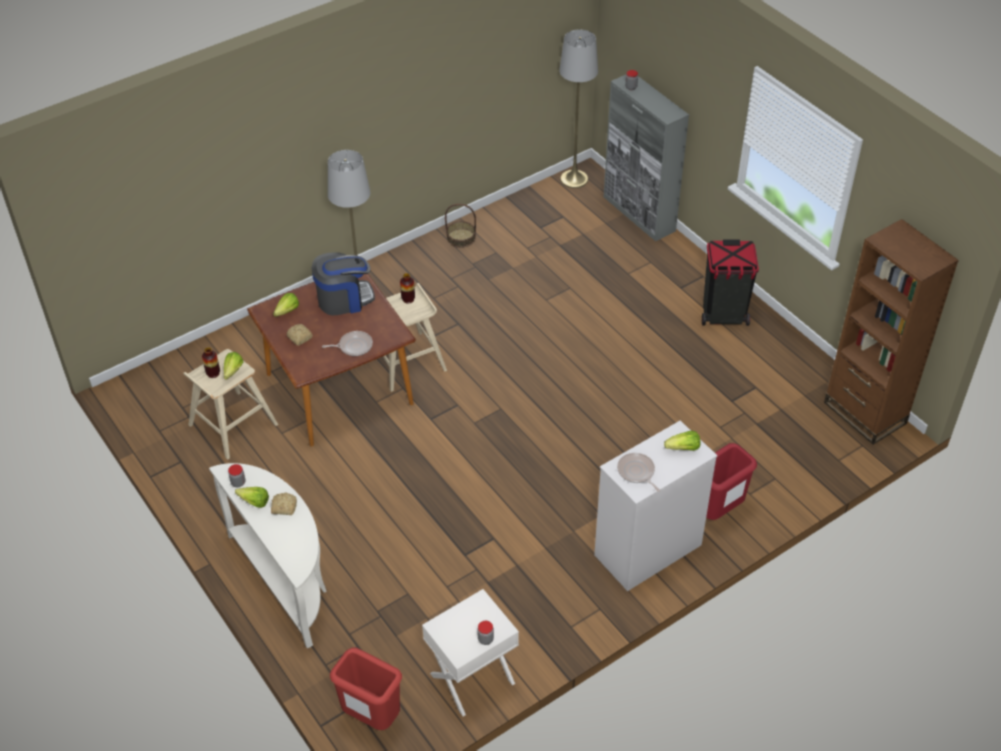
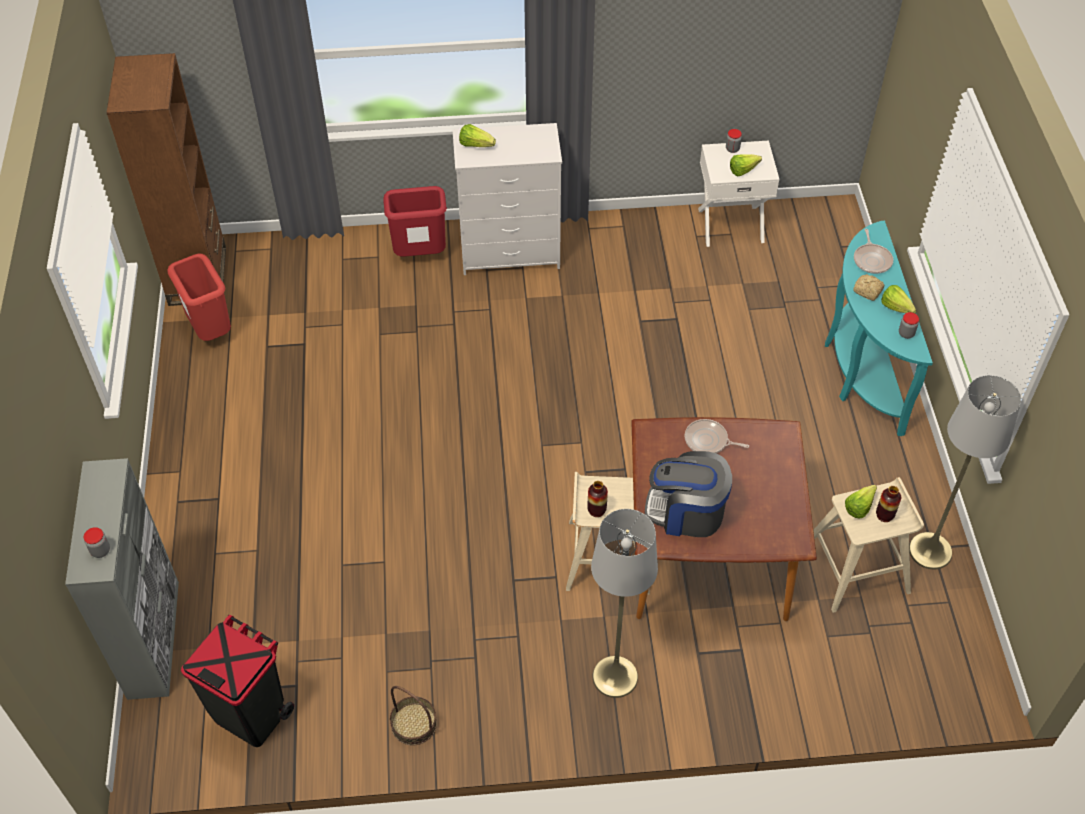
camera: 150 degrees left, 5 degrees up
(285, 312) = (770, 527): lettuce -> lettuce (745, 170)
(286, 580) = (859, 369): white console table -> turquoise console table
(300, 338) = (767, 481): bread -> none
(371, 717) = (830, 233): red trash can -> red trash can (212, 331)
(574, 179) = (175, 755): grey floor lamp -> grey floor lamp (930, 551)
(637, 472) = (534, 143): frying pan -> frying pan (872, 260)
(724, 315) = (210, 440): black trash can -> black trash can (250, 714)

